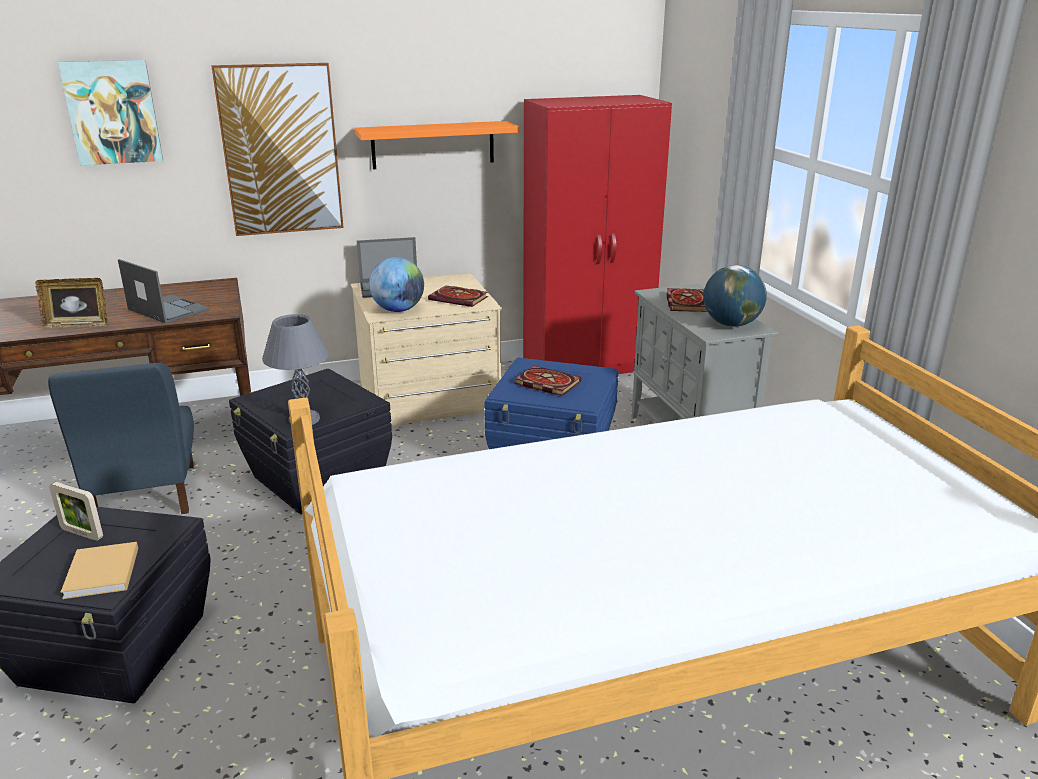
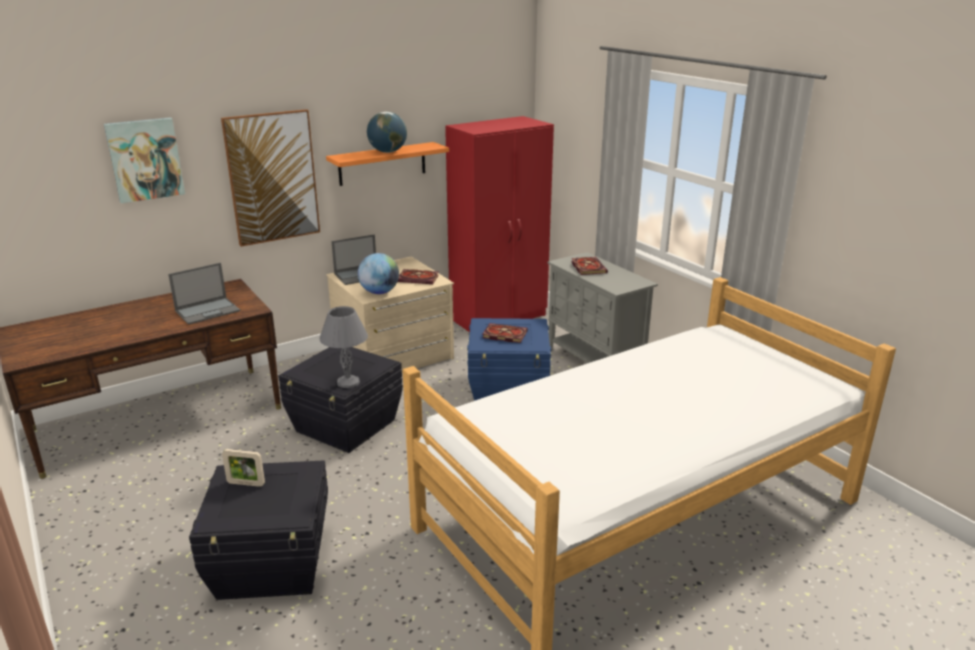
camera: 15 degrees left, 0 degrees up
(78, 325) = (146, 331): picture frame -> none
(101, 574) = (283, 506): beige book -> none
(145, 495) = (218, 457): blue chair -> none
(167, 309) = (208, 311): laptop -> laptop turned 120 degrees clockwise
(731, 324) = (625, 281): globe -> globe (388, 152)

